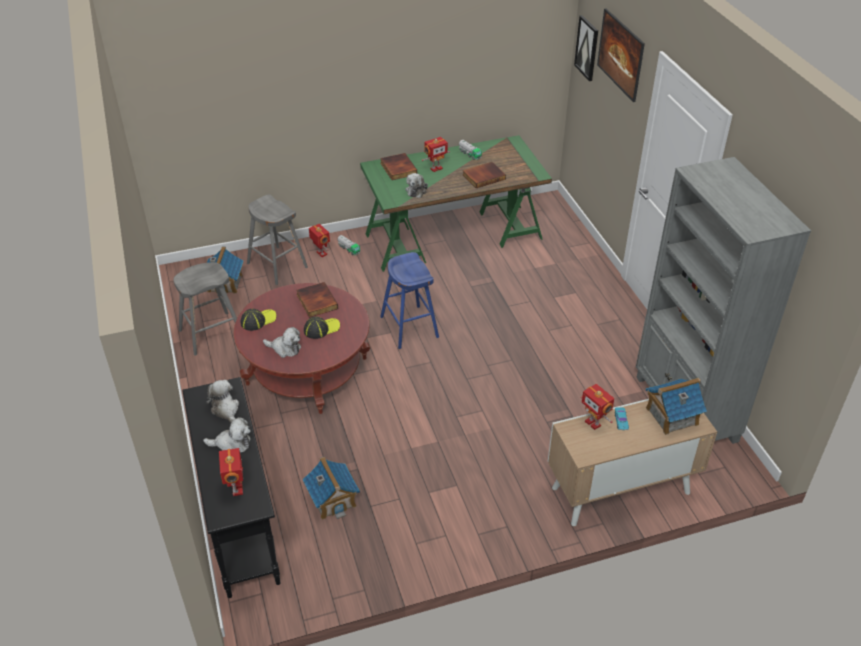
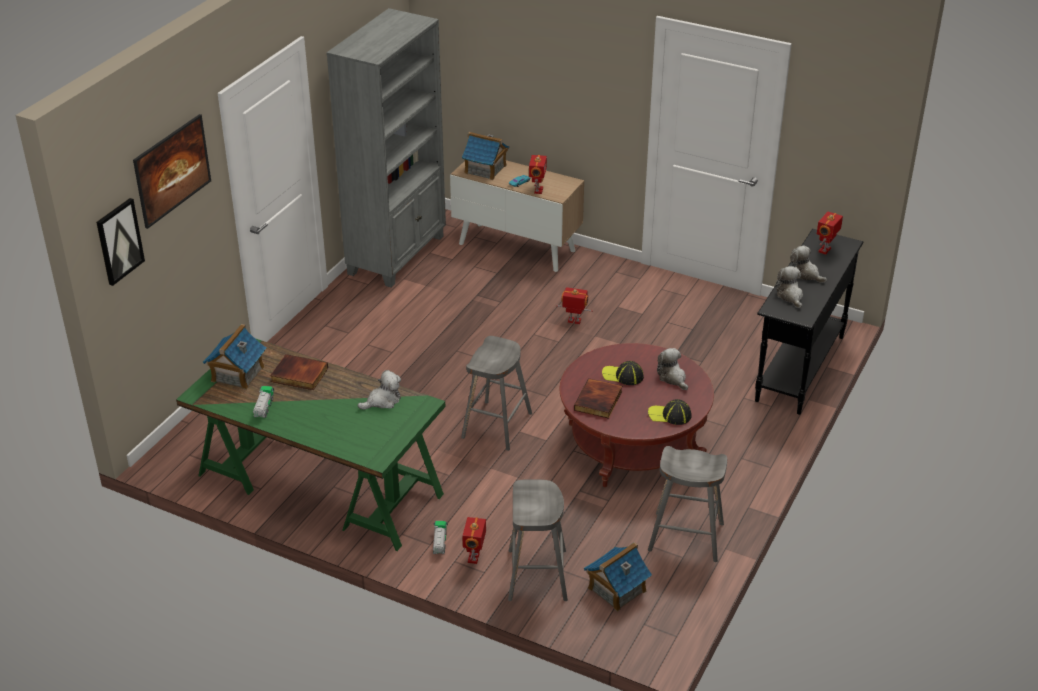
camera: 135 degrees left, 5 degrees down
(226, 410) = (790, 296): plush toy -> plush toy turned 150 degrees clockwise
(332, 499) = (715, 347): toy house -> toy house (237, 374)
(397, 168) = (359, 438): book -> none
(409, 327) = (497, 425): blue stool -> grey stool
(436, 168) = (324, 413): toy robot -> toy robot (574, 321)

